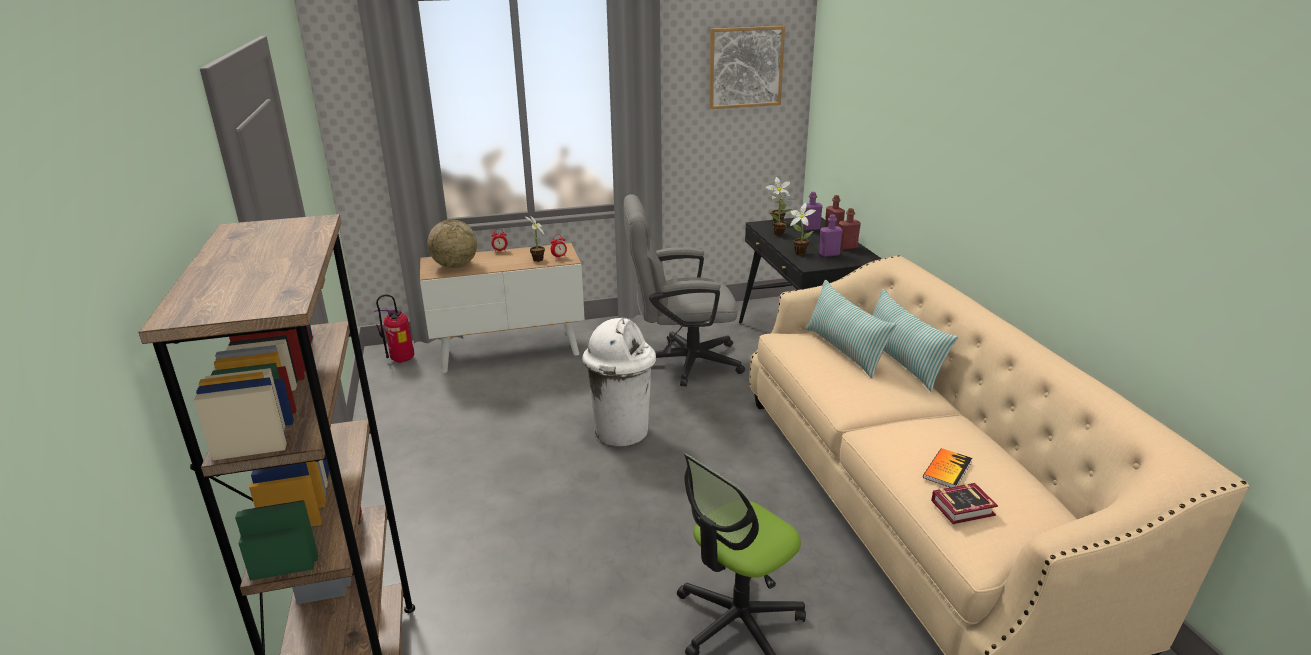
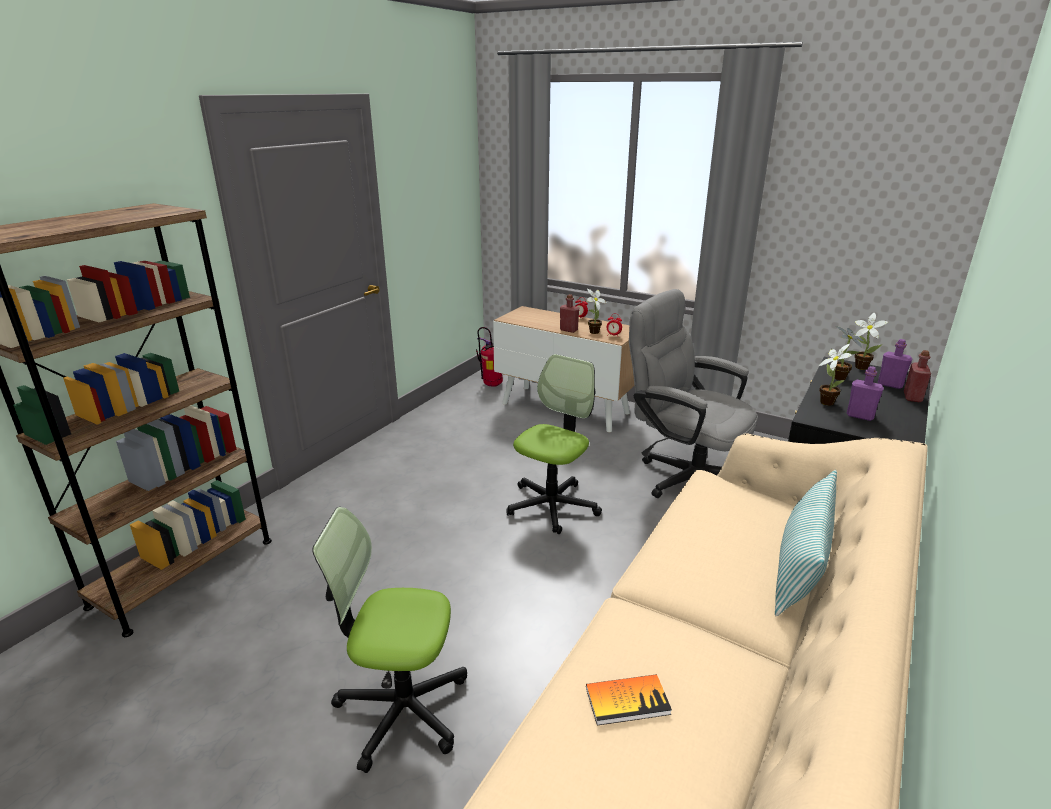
camera: 45 degrees right, 0 degrees up
(455, 266) = (531, 318): globe -> none
(622, 431) = (552, 506): white trash can -> office chair
(745, 67) = (887, 176): picture -> none
(844, 350) = (746, 522): pillow -> none
(847, 247) = (899, 417): red bottle -> red bottle (568, 330)
(965, 508) = (569, 752): book -> none

